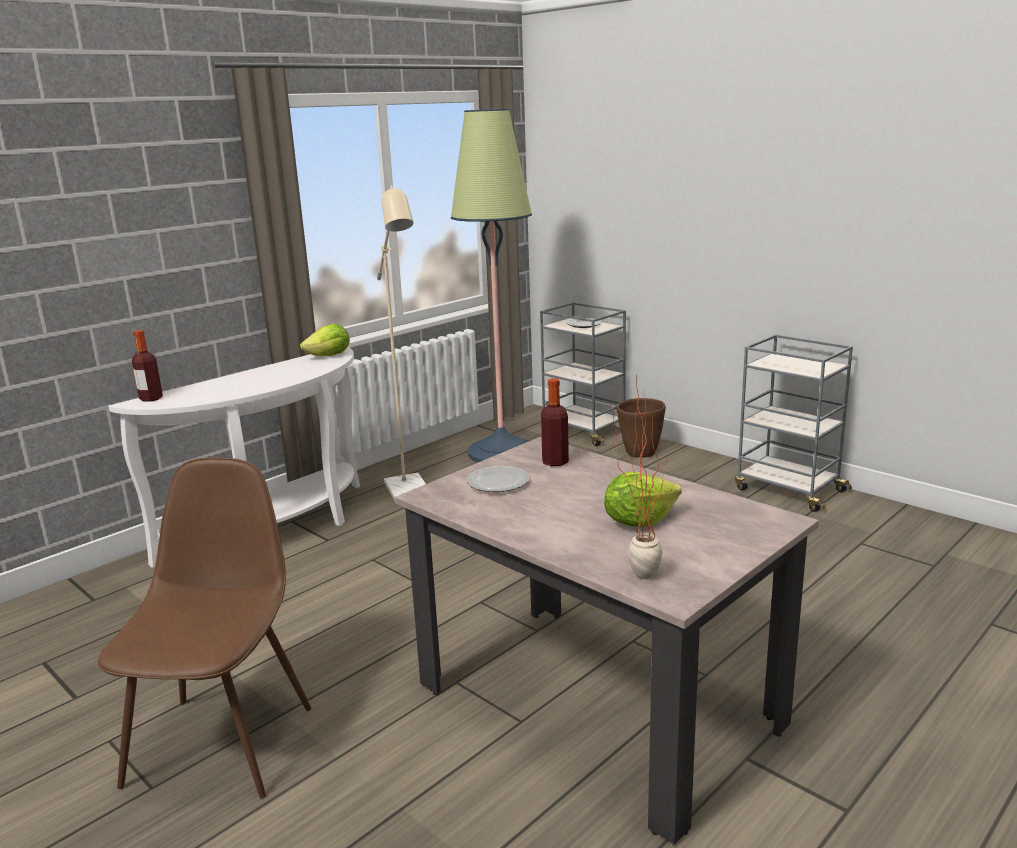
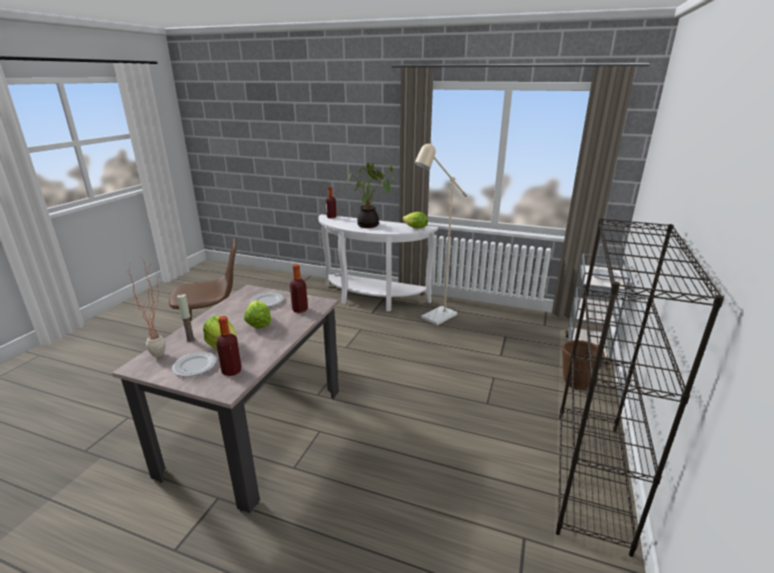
camera: 65 degrees right, 5 degrees up
(260, 379) = (370, 225): none -> potted plant
(501, 452) = (515, 330): floor lamp -> none
(577, 493) = (258, 323): none -> lettuce
(602, 548) = (190, 340): none -> candle
(700, 543) = (194, 366): none -> plate
(729, 516) = (232, 371): none -> bottle
(788, 490) = (590, 476): grey cart -> black bookcase

